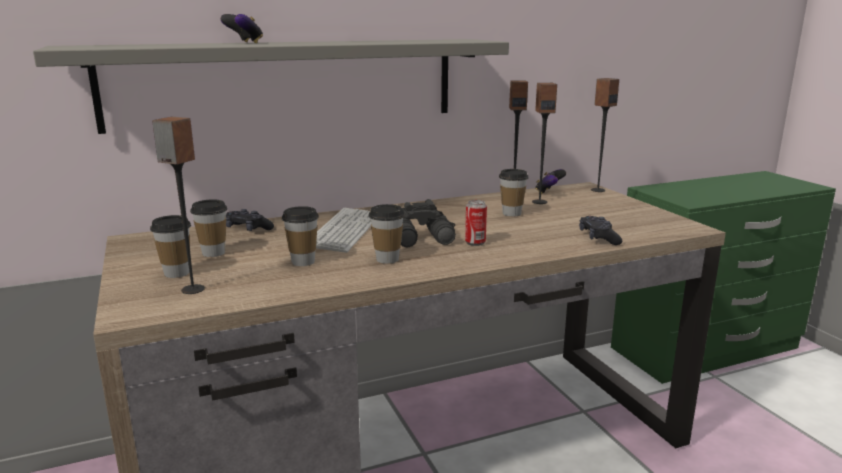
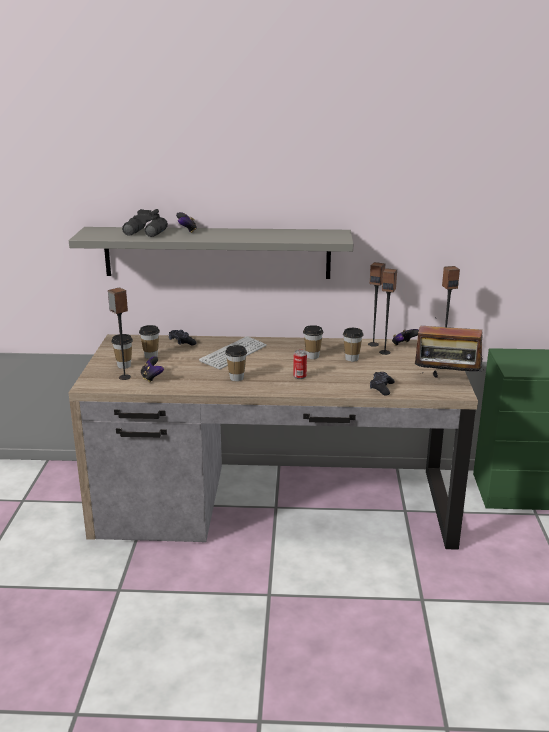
camera: 25 degrees right, 5 degrees up
(245, 282) = (152, 378): none -> game controller
(303, 262) = (190, 371): cup -> cup (312, 356)
(423, 239) = (272, 368): black binoculars -> black binoculars (146, 233)
(656, 219) = (446, 381): none -> radio

